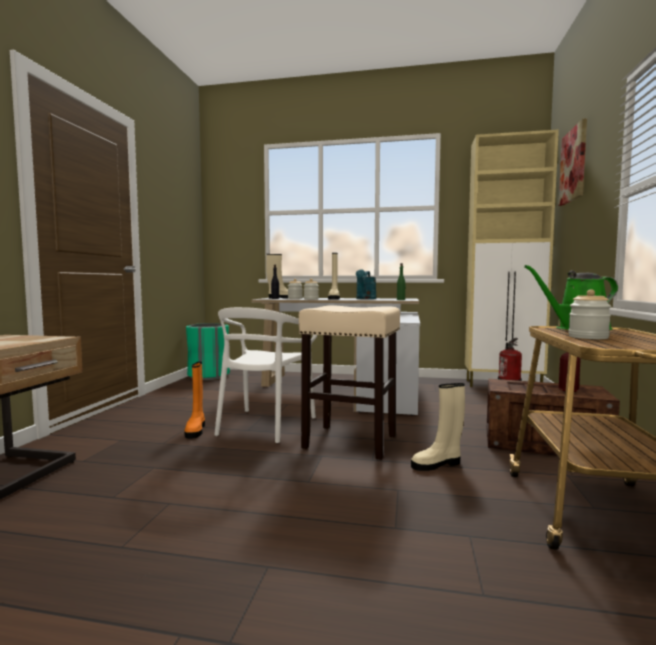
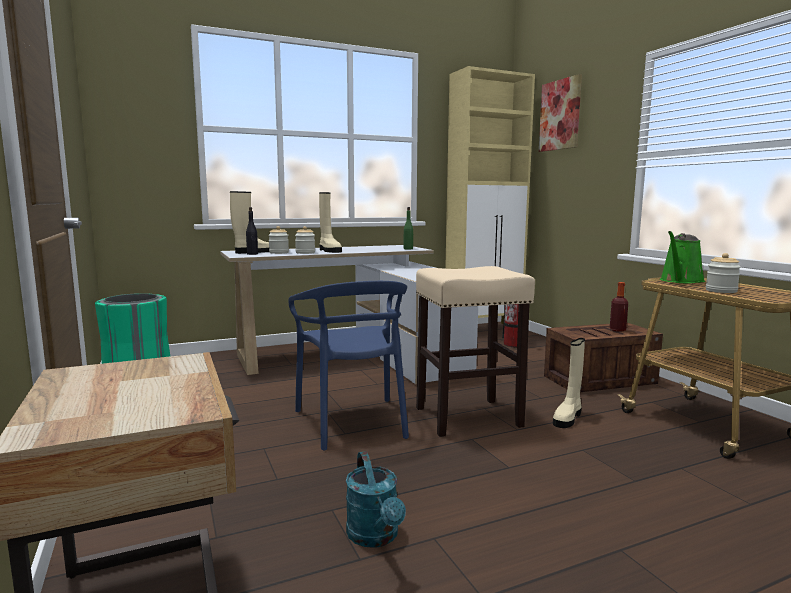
camera: 35 degrees left, 5 degrees up
(196, 430) = (284, 450): orange boot -> none
(265, 425) = (353, 422): white chair -> blue chair
(365, 299) = (362, 249): turquoise watering can -> turquoise watering can (375, 537)

